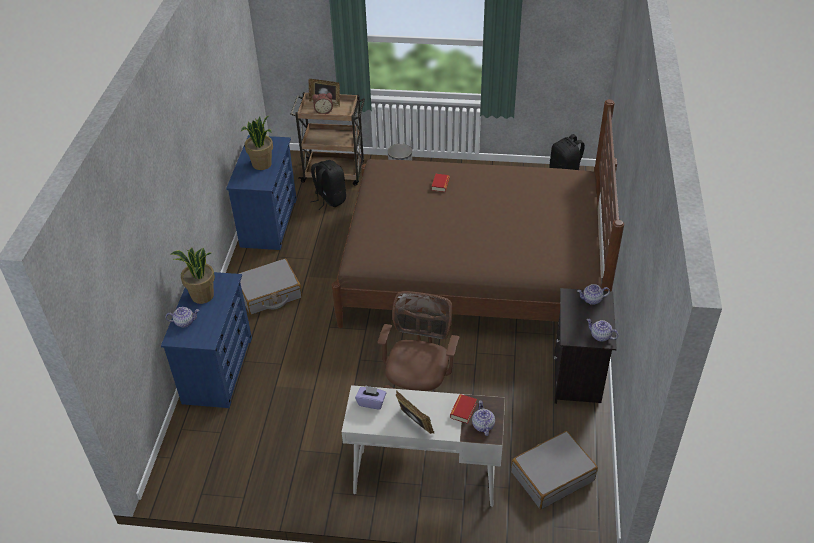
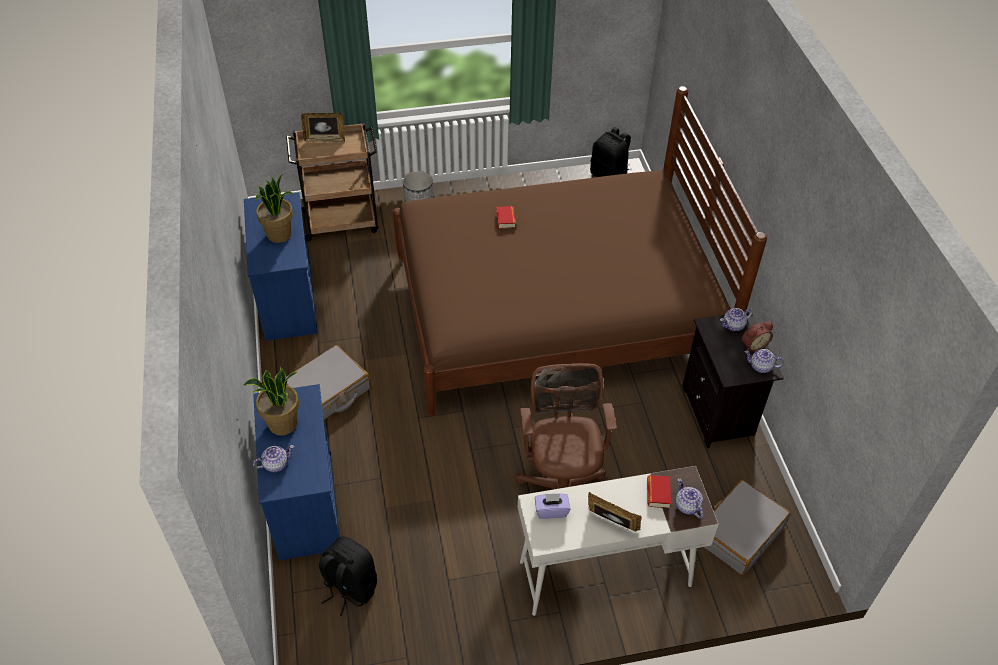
camera: 20 degrees left, 5 degrees up
(323, 111) = (328, 151): alarm clock -> alarm clock (753, 345)
(329, 199) = (350, 256): black backpack -> black backpack (349, 588)

